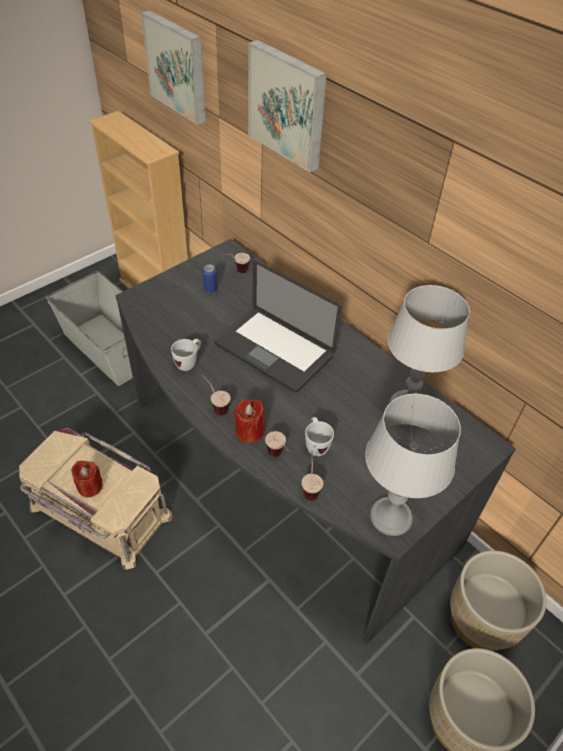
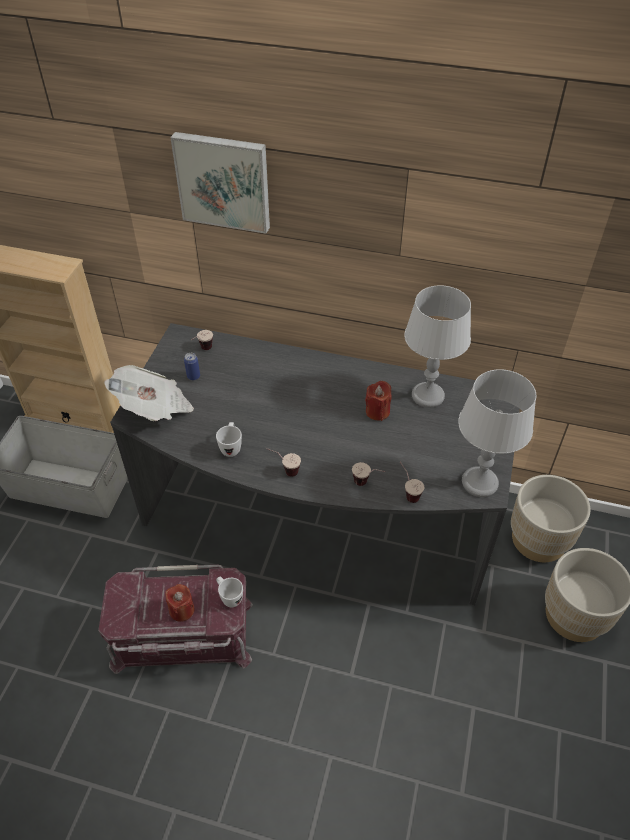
camera: 30 degrees left, 0 degrees up
(99, 512) = (182, 636): beige storage box -> red storage box
(157, 300) = (154, 408): none -> newspaper
(178, 67) = (66, 177): picture -> none
(249, 431) = (328, 476): red candle -> red candle (377, 411)
(273, 350) = (292, 402): laptop -> none
(316, 445) = (386, 459): white mug -> white mug (229, 597)

